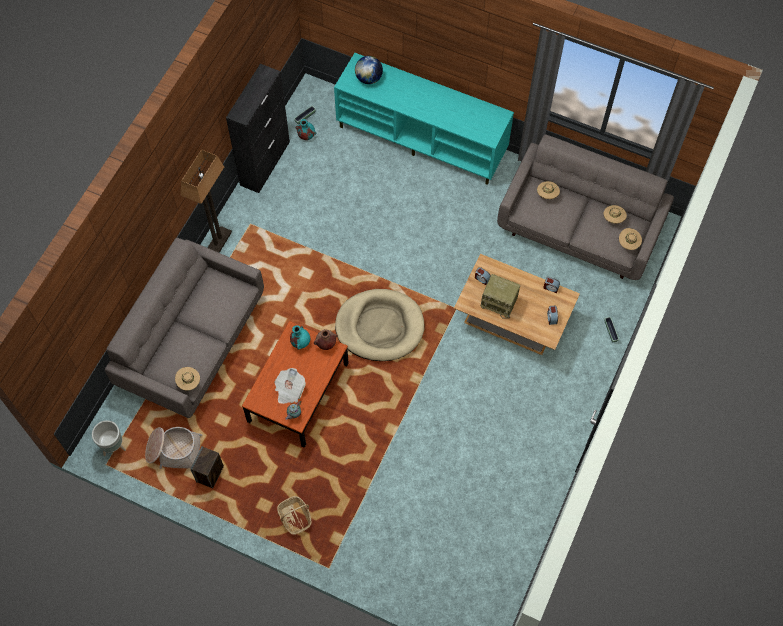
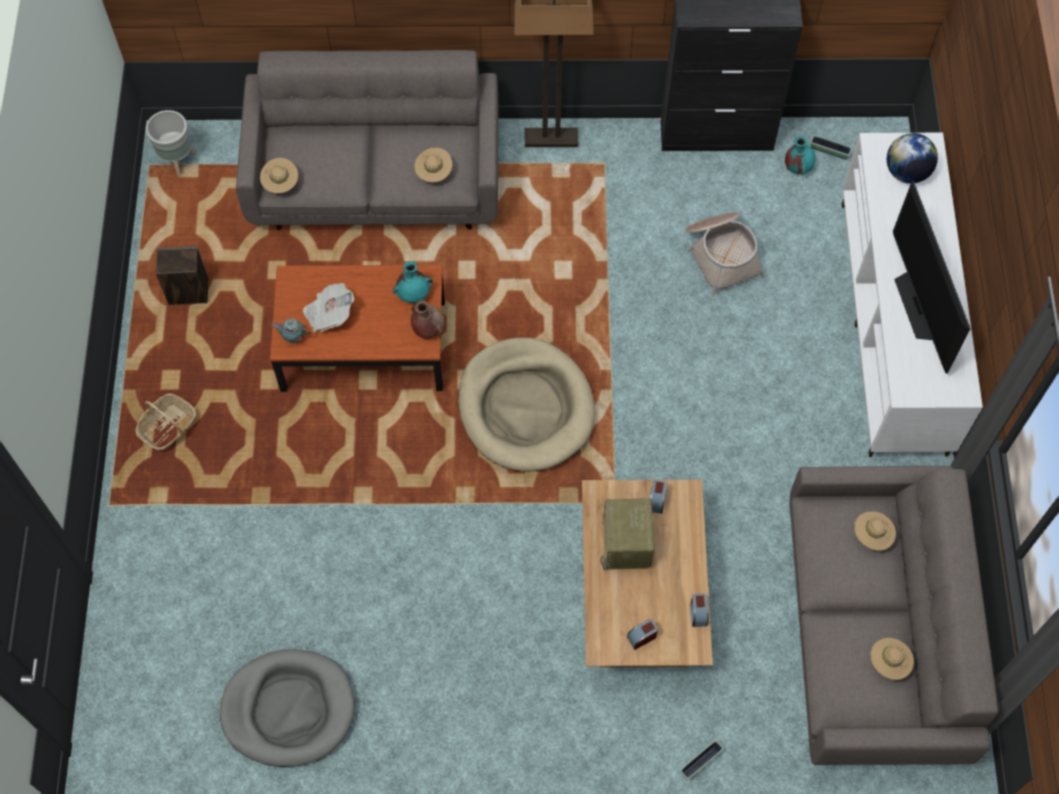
camera: 65 degrees right, 0 degrees up
(174, 451) = (203, 233): basket -> basket (721, 254)
(422, 139) = (893, 326): turquoise tv stand -> white tv stand
(446, 110) = (919, 306): none -> television
(497, 515) = (288, 709): none -> grey dog bed
(628, 243) = (853, 708): beige hat -> beige hat (434, 173)

